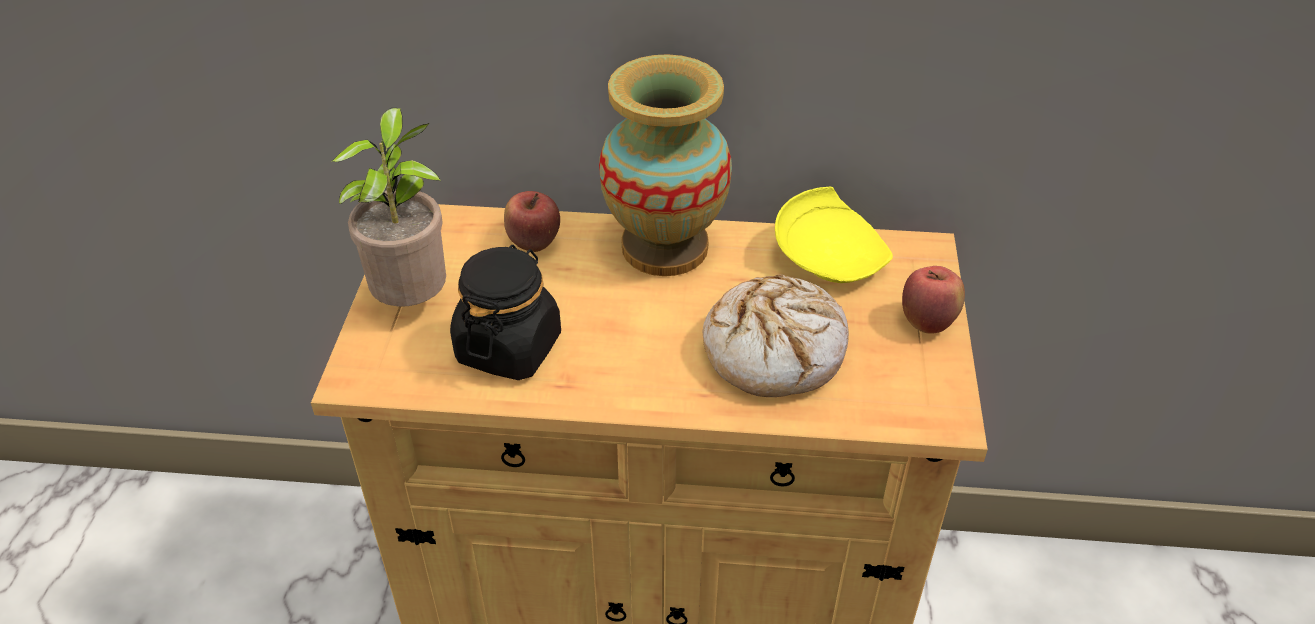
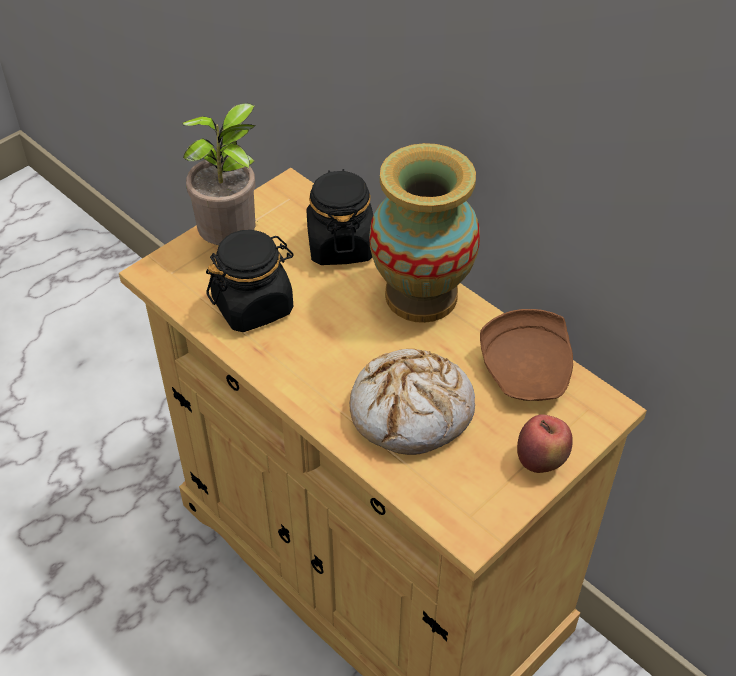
camera: 40 degrees right, 5 degrees up
(533, 245) = (340, 245): apple -> black jar
(830, 257) = (528, 371): yellow plate -> brown plate

